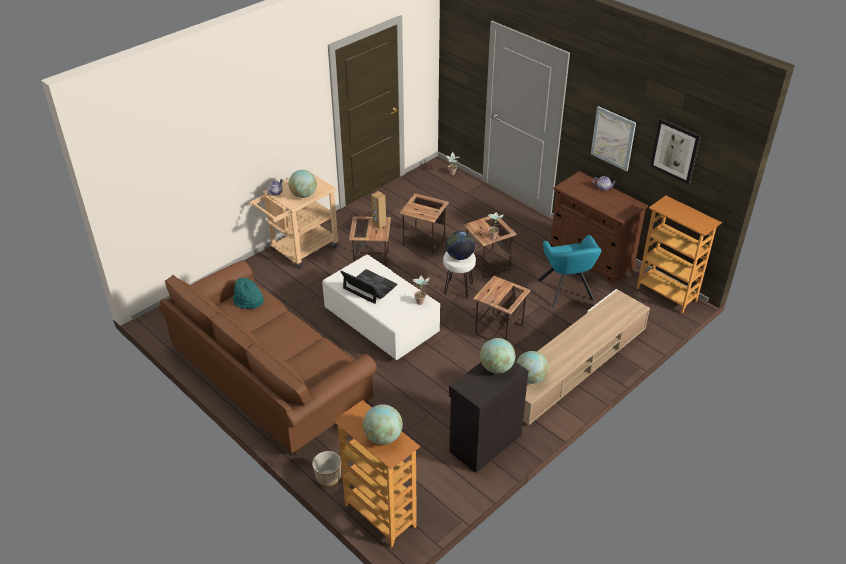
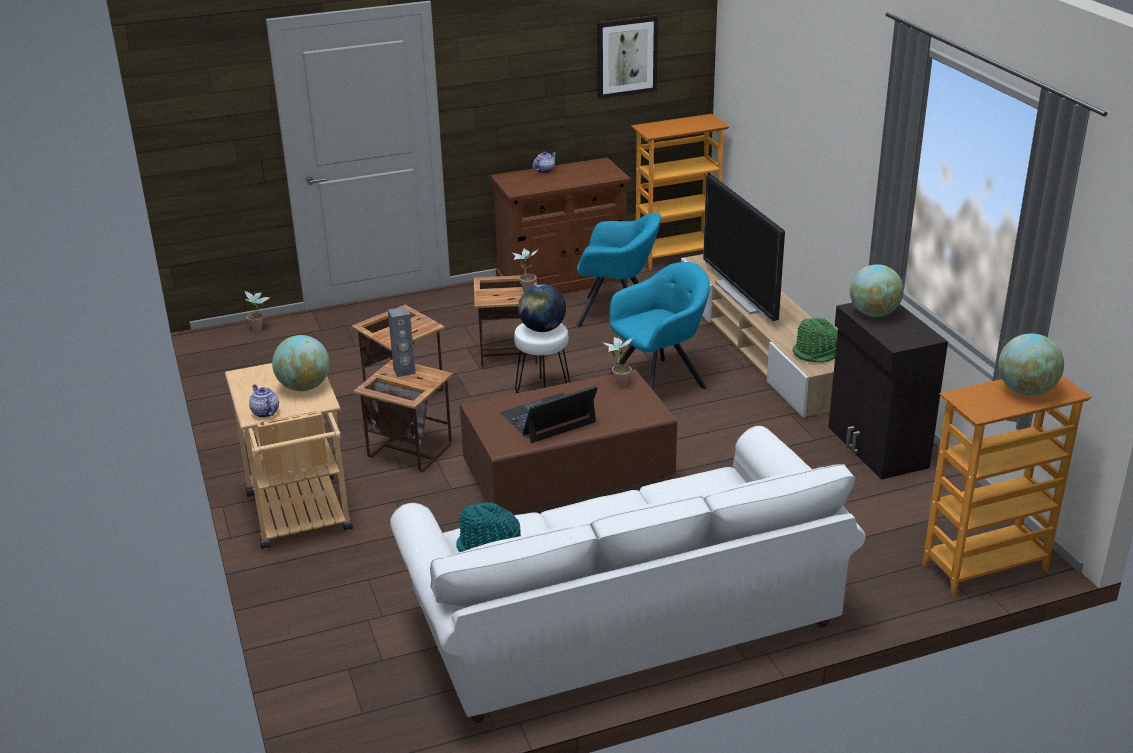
camera: 65 degrees left, 10 degrees down
(271, 377) = (623, 618): brown sofa -> white sofa
(328, 477) = (888, 602): planter -> none
(379, 225) = (404, 371): brown speaker -> grey speaker
(381, 323) = (567, 475): white coffee table -> brown coffee table
(498, 330) = (659, 382): side table -> turquoise armchair
(530, 378) = (817, 353): globe -> green hat
(584, 328) = (742, 296): none -> television
(613, 138) = (531, 93): picture -> none

